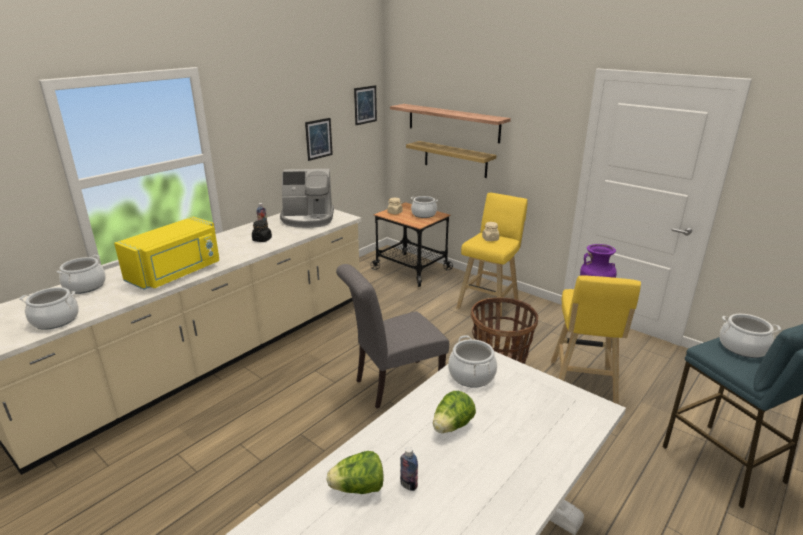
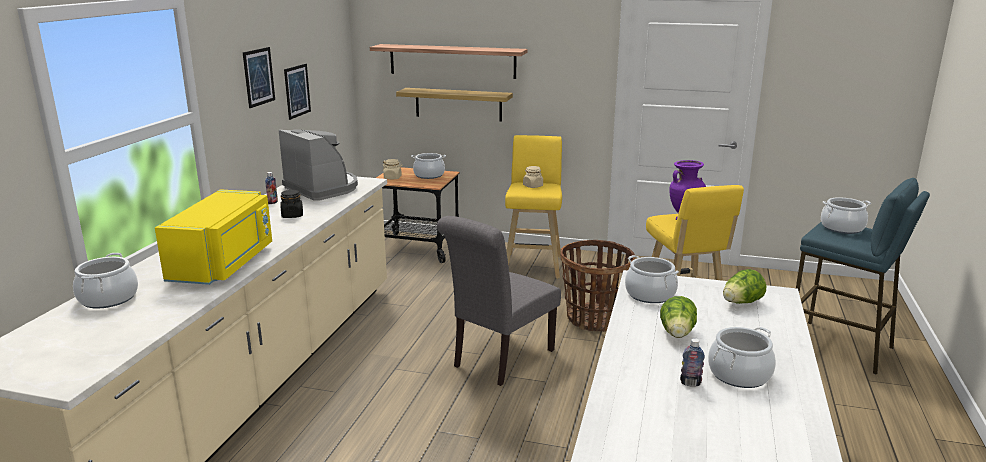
camera: 25 degrees left, 5 degrees down
(55, 320) = (120, 337): cooking pot -> cooking pot (739, 374)
(308, 219) = (322, 188): coffee machine -> coffee machine turned 105 degrees counterclockwise
(358, 488) = (650, 398): lettuce -> lettuce (741, 303)
(365, 105) = (335, 47): picture -> picture (258, 77)

